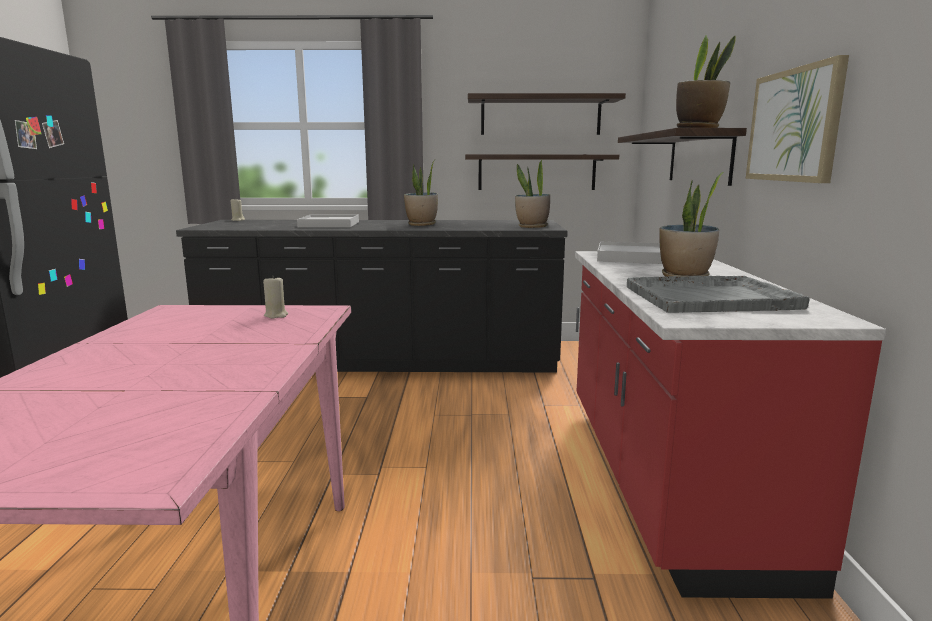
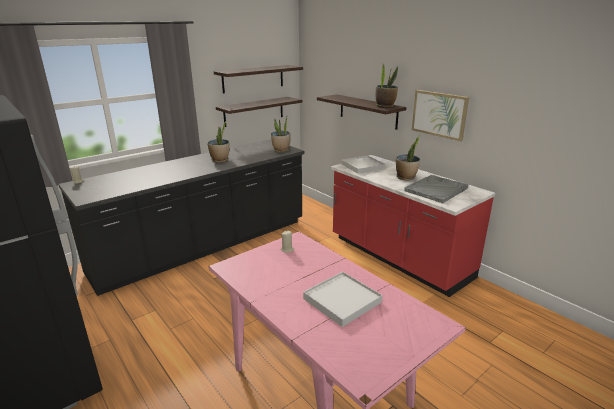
camera: 40 degrees left, 10 degrees up
(329, 224) = (165, 172): white tray -> white tray (342, 300)

